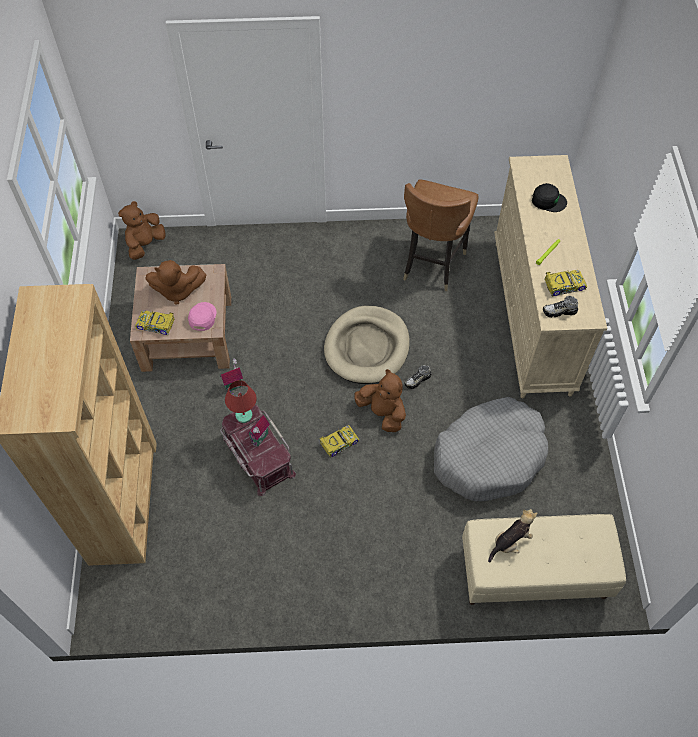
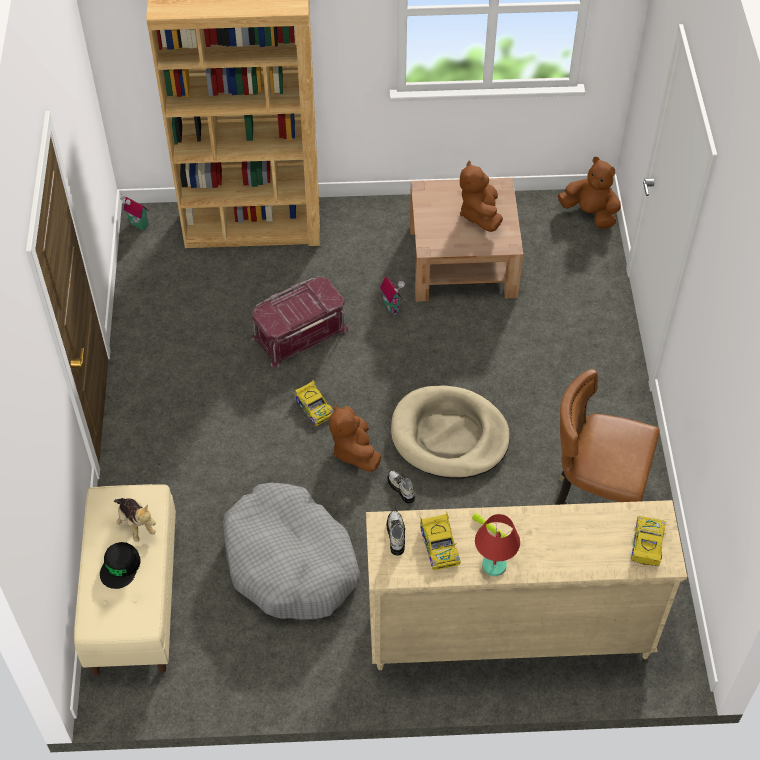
camera: 90 degrees right, 5 degrees down
(156, 325) = (432, 200): toy car -> toy car (647, 544)
(202, 317) = (444, 238): pink cap -> none
(244, 416) = (327, 294): red table lamp -> red table lamp (493, 565)
(260, 439) = (299, 311): toy house -> toy house (137, 225)
(382, 413) = (354, 450): brown plush toy -> brown plush toy turned 120 degrees clockwise
(548, 200) = (591, 542): black cap -> black cap (120, 567)

